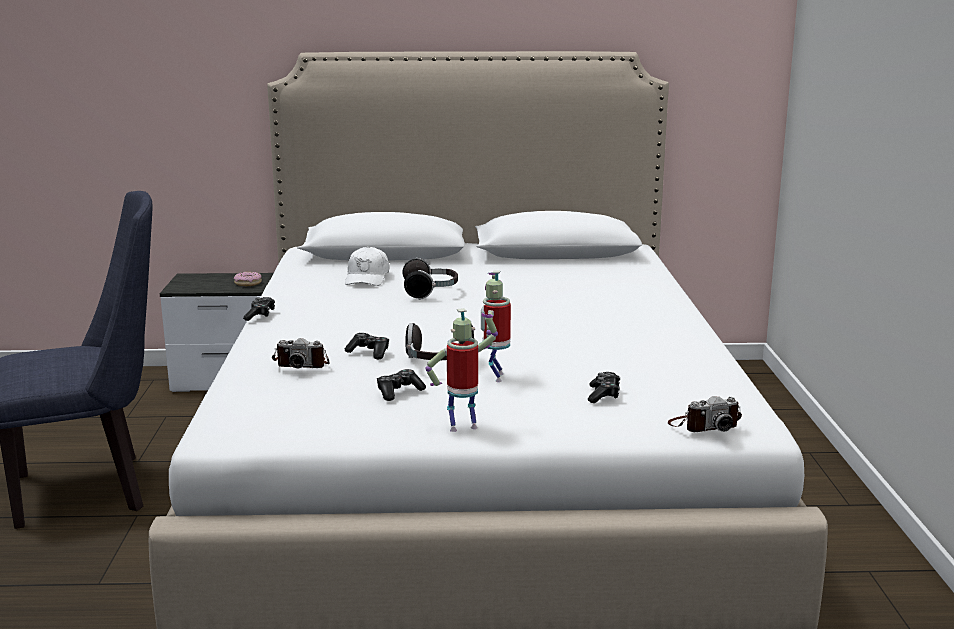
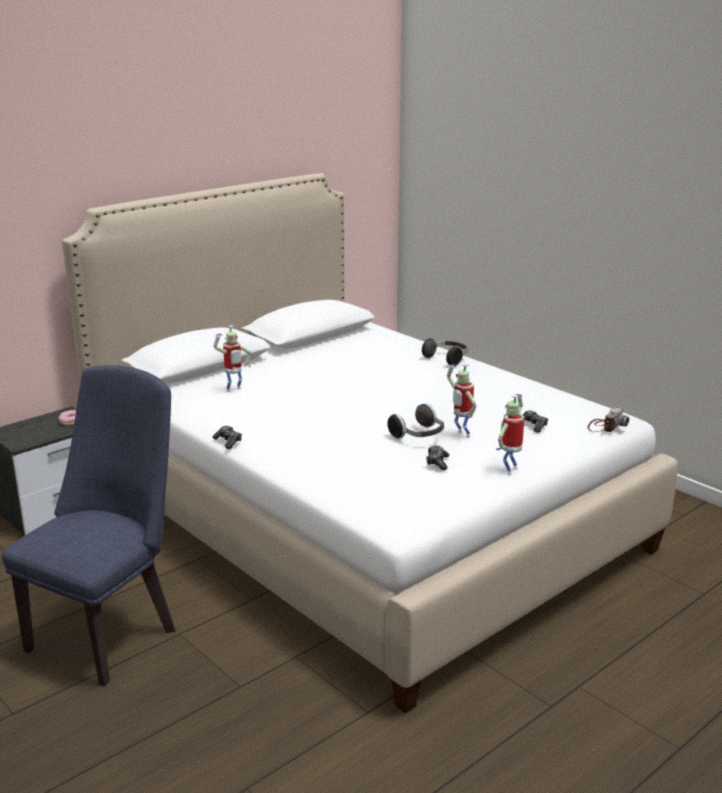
camera: 40 degrees left, 5 degrees up
(302, 364) = (347, 465): camera -> none
(367, 278) = (234, 390): white cap -> toy robot
(369, 352) = (368, 443): game controller -> none
(430, 292) = (300, 388): headphones -> headphones (447, 359)

